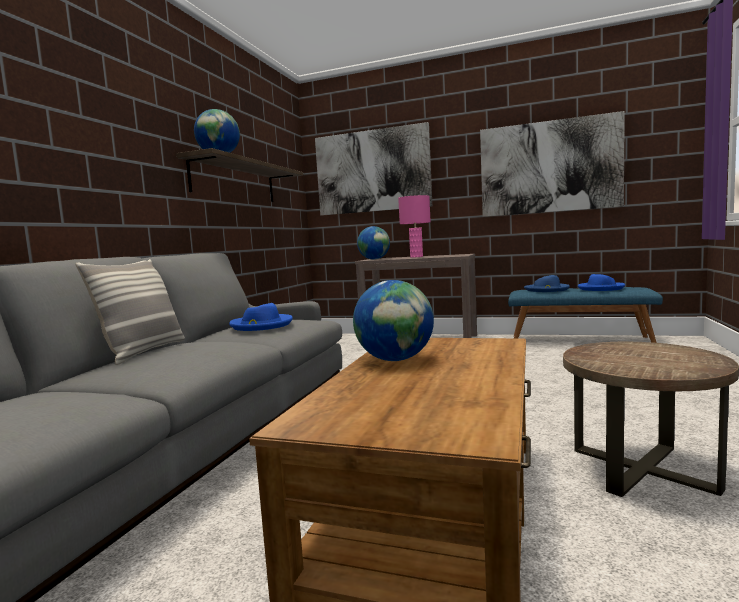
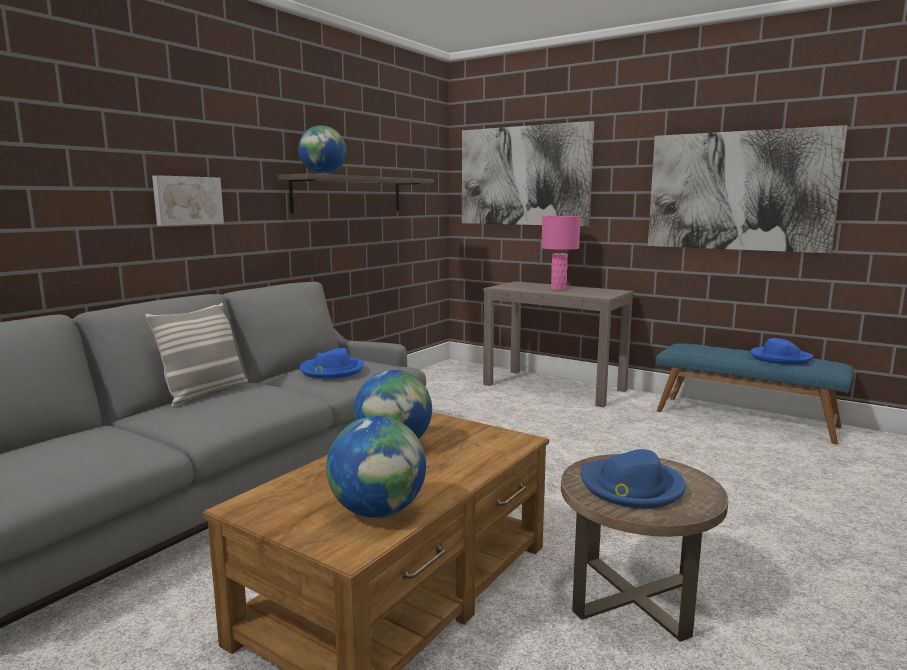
camera: 15 degrees right, 5 degrees up
(95, 165) = (187, 200): none -> picture
(374, 259) = (508, 286): globe -> globe (378, 511)
(547, 289) = (711, 350): blue hat -> blue hat (631, 487)

